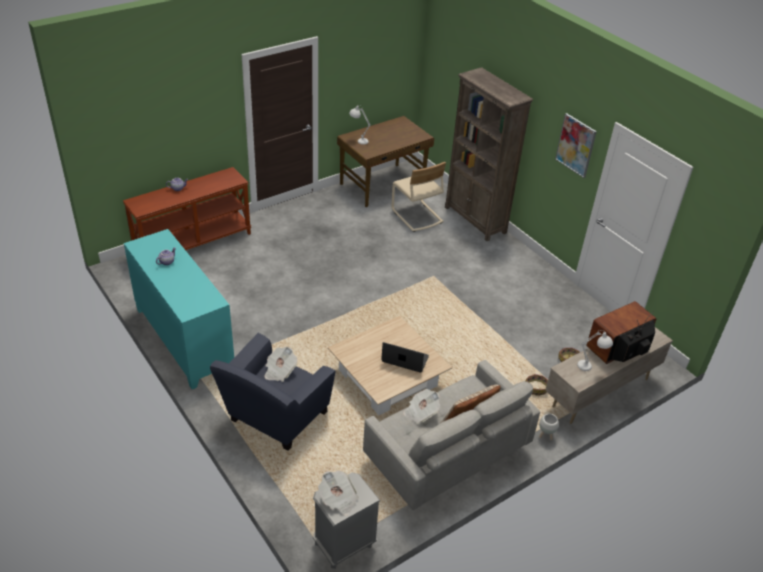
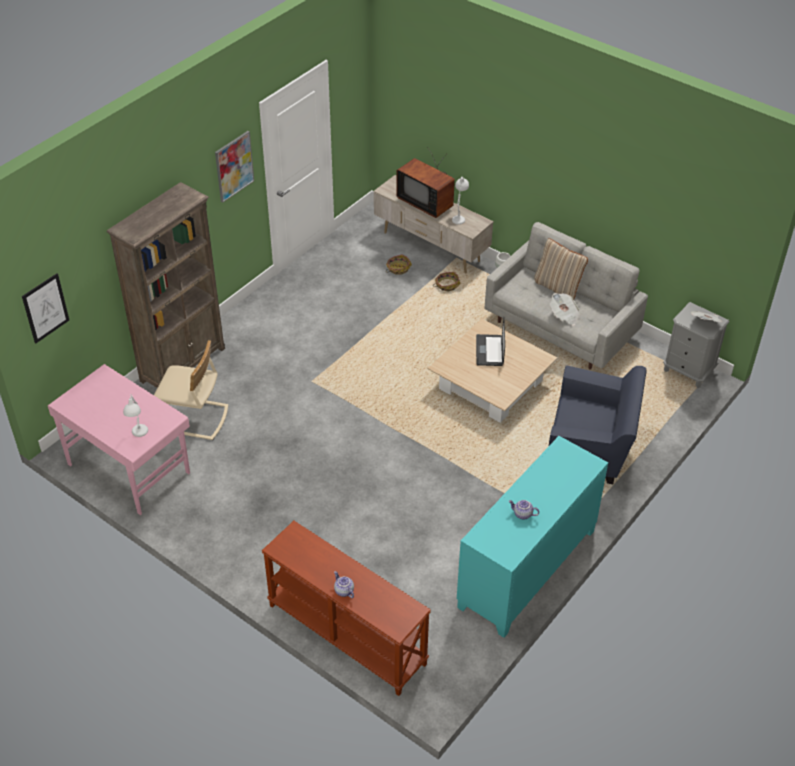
camera: 105 degrees left, 5 degrees up
(279, 371) = (573, 421): newspaper -> none
(383, 185) = (129, 467): brown desk -> pink desk
(416, 216) = (194, 419): beige chair -> beige chair turned 60 degrees clockwise
(440, 71) = (45, 308): none -> picture

